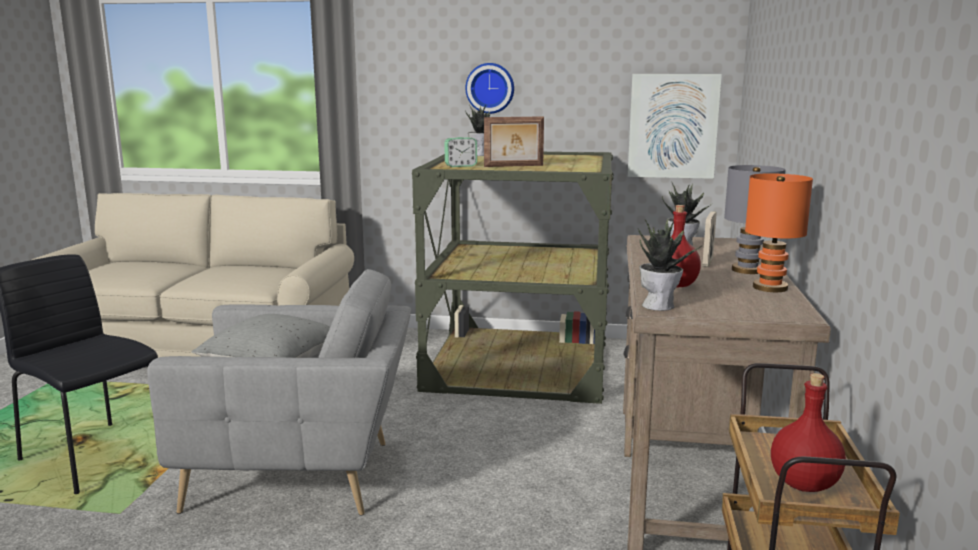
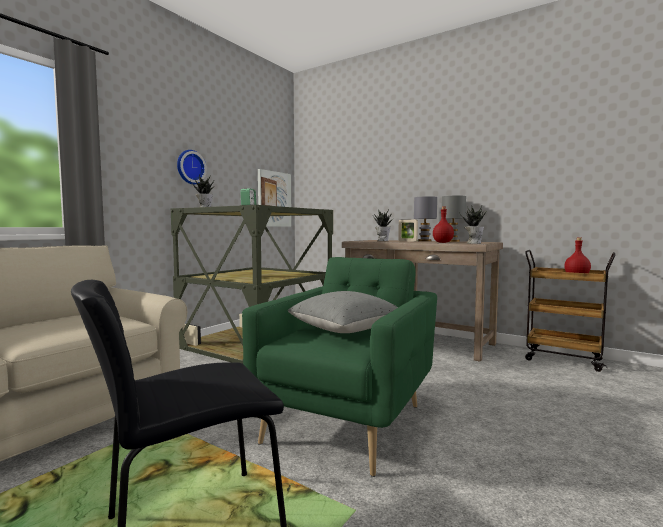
camera: 65 degrees left, 10 degrees down
(300, 476) = (349, 419): grey armchair -> green armchair
(770, 287) = (452, 241): orange table lamp -> grey table lamp

